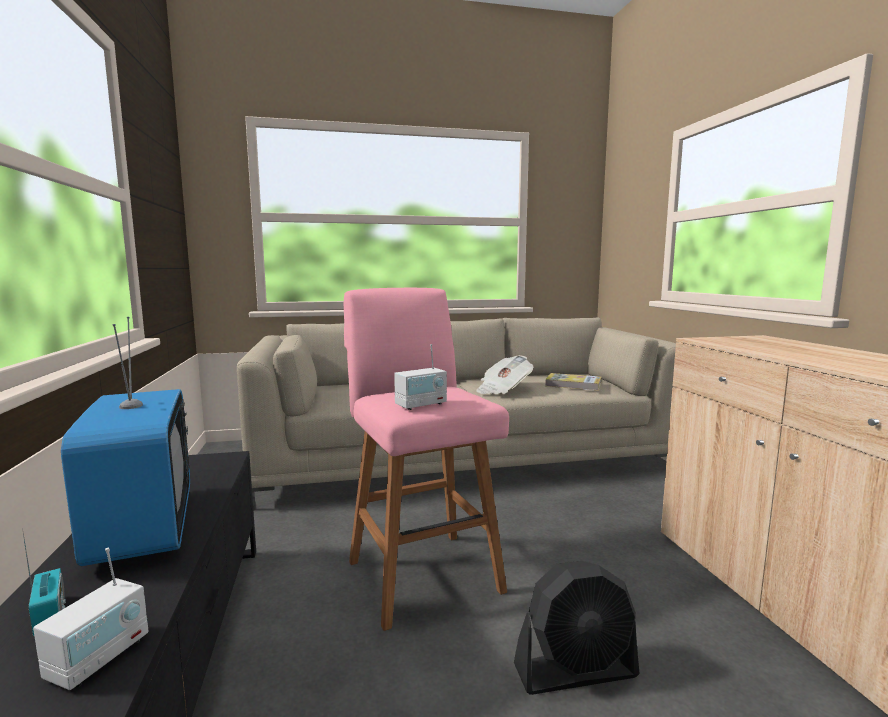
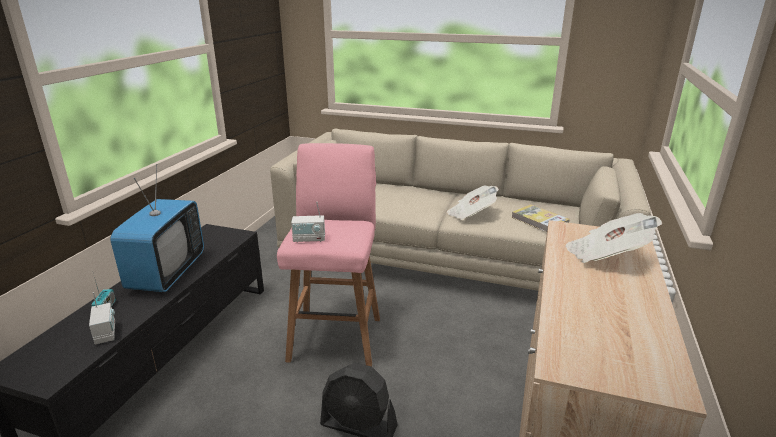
camera: 30 degrees right, 15 degrees up
(99, 658) = (106, 333): radio -> radio turned 75 degrees counterclockwise
(782, 346) = (606, 256): none -> newspaper

